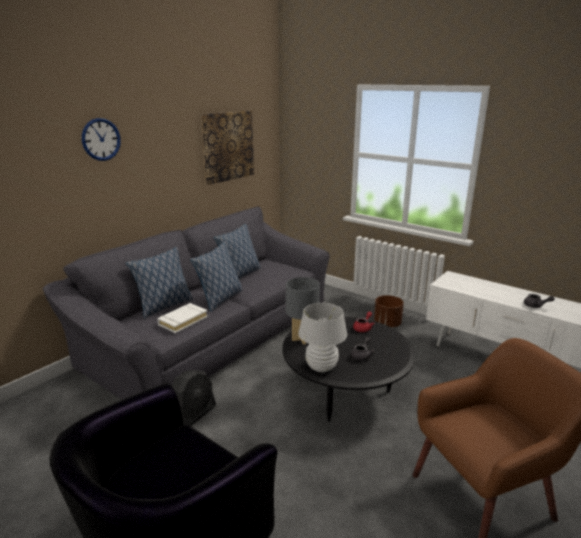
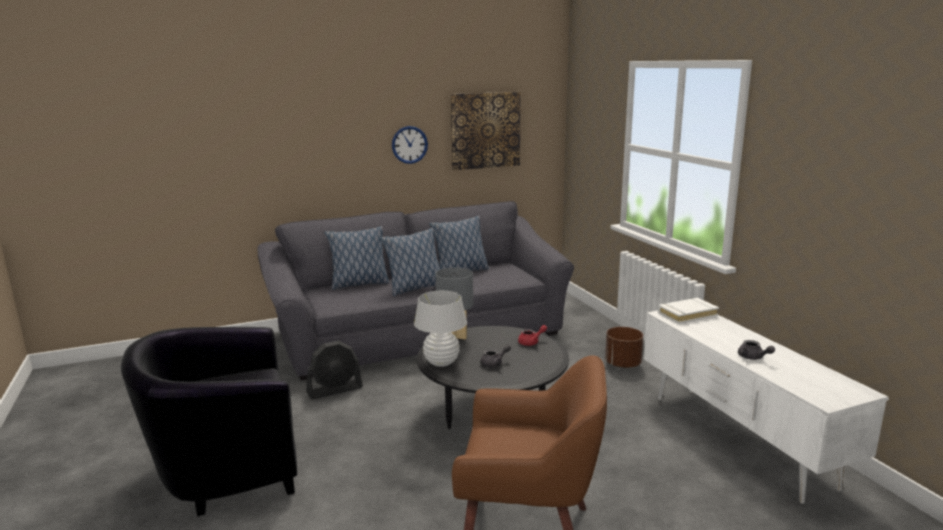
camera: 30 degrees right, 5 degrees down
(101, 139) = (331, 114): wall clock -> wall clock (409, 144)
(182, 320) = (359, 297): white book -> white book (687, 314)

